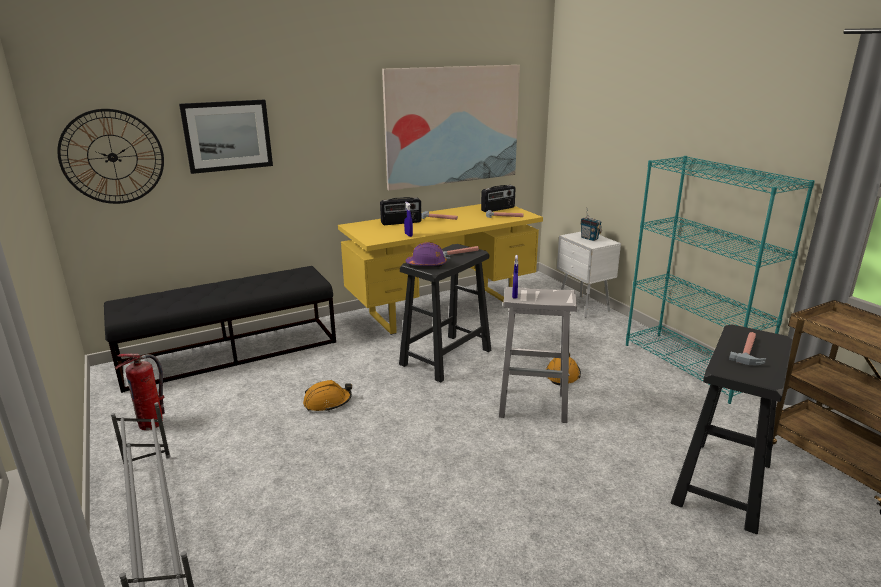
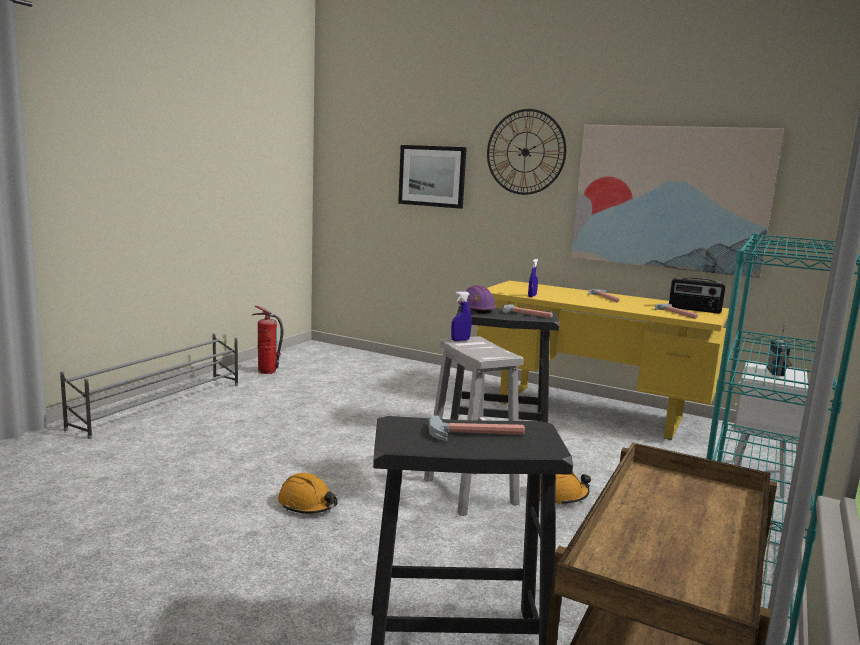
camera: 55 degrees right, 10 degrees down
(112, 157) = (354, 181): wall clock -> wall clock (525, 152)
(231, 352) = (382, 364): black bench -> none
(327, 402) = (356, 409): orange hard hat -> orange hard hat (307, 504)
(401, 223) = (559, 291): radio -> none

